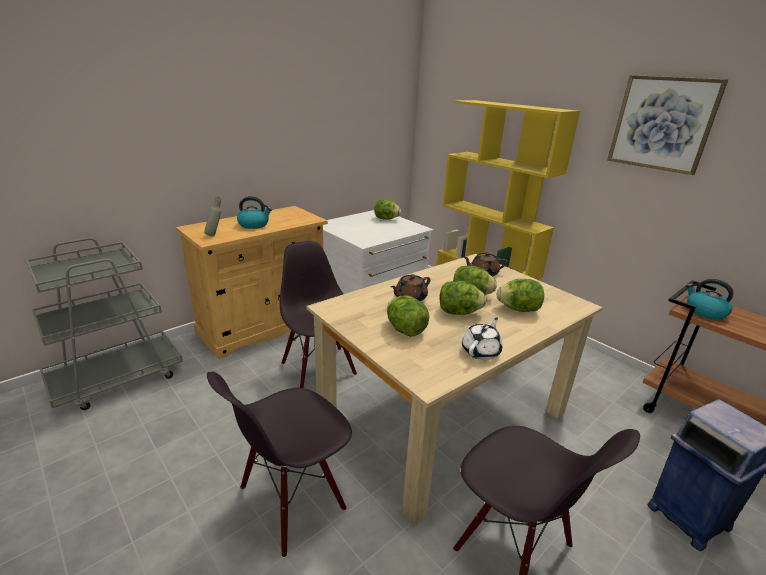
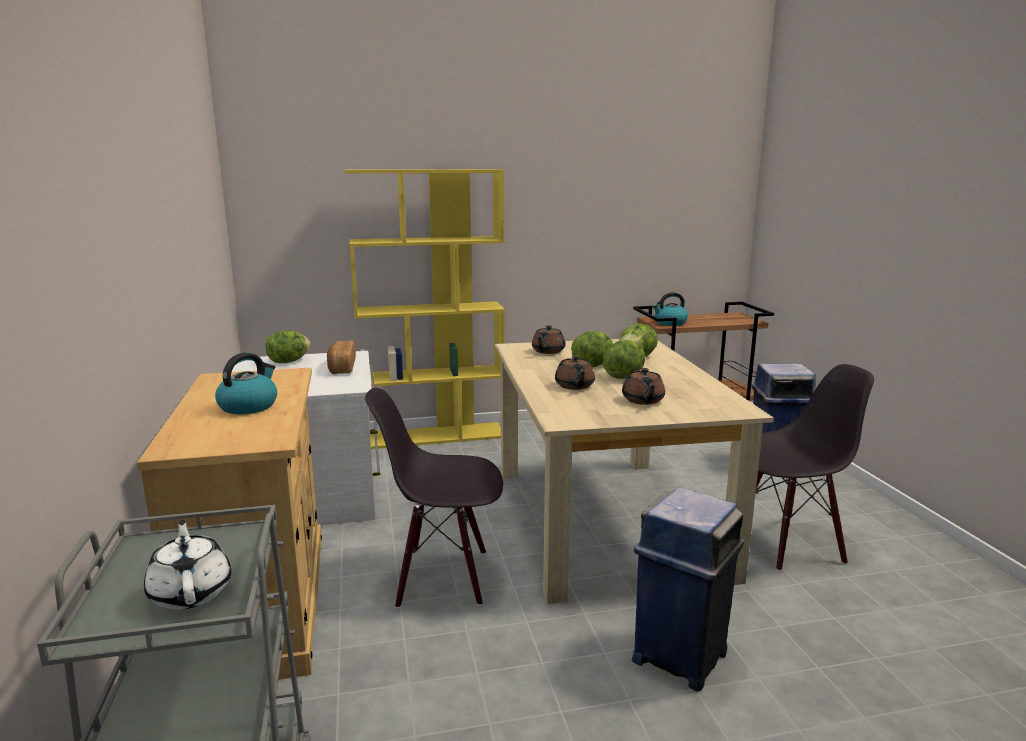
camera: 60 degrees left, 10 degrees down
(215, 235) = (252, 435): grey bottle -> none
(292, 500) = (680, 656): black chair -> blue trash can
(392, 232) = (341, 368): none -> bread
(405, 330) = (643, 400): lettuce -> brown teapot
(481, 351) = (701, 384): white teapot -> white teapot (191, 592)
(662, 124) = (572, 173): picture -> none

